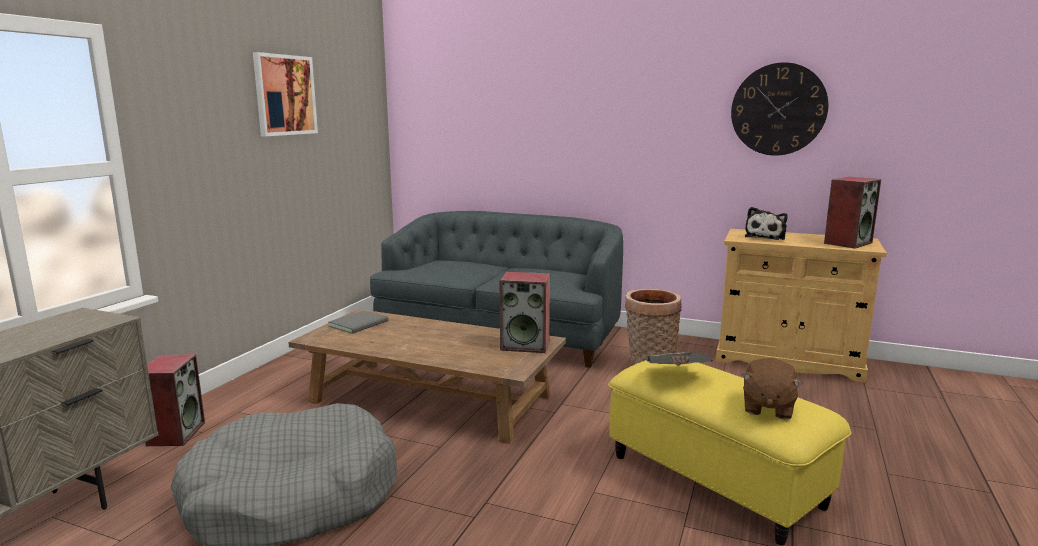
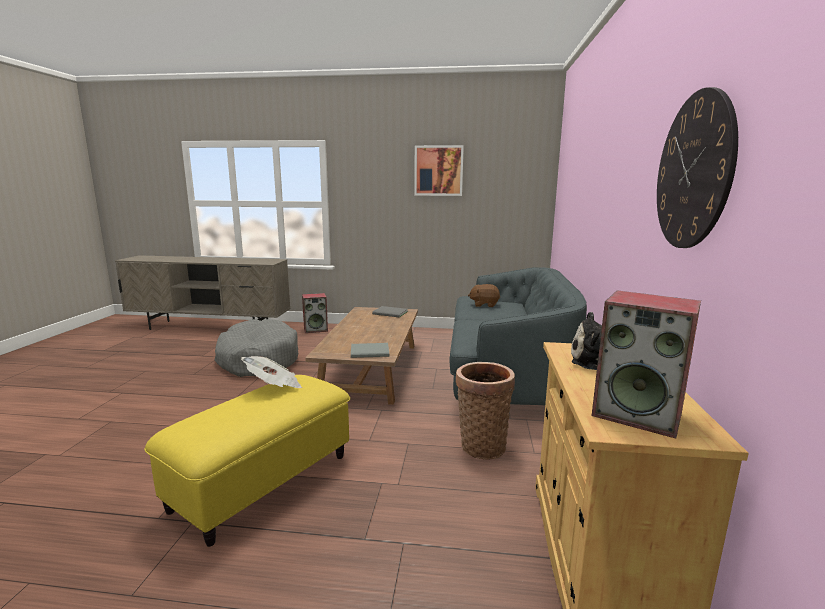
camera: 75 degrees right, 0 degrees up
(526, 345) = (371, 352): speaker -> grey book
(767, 408) = (207, 419): brown plush toy -> brown plush toy (484, 305)

